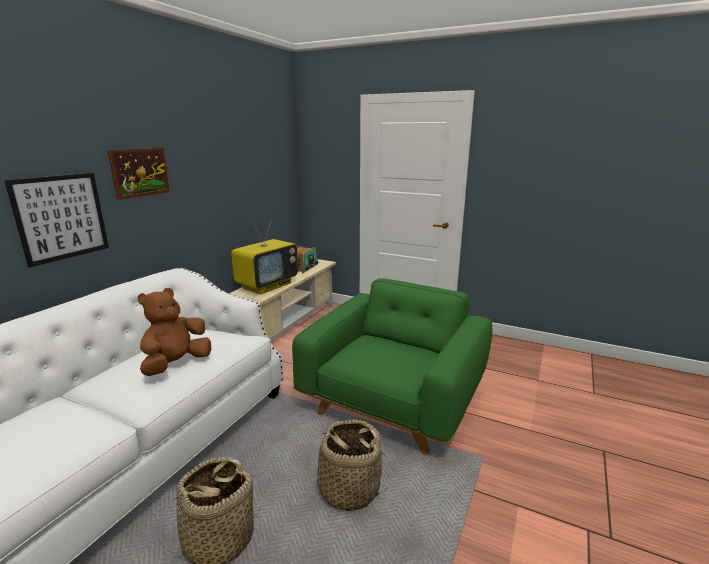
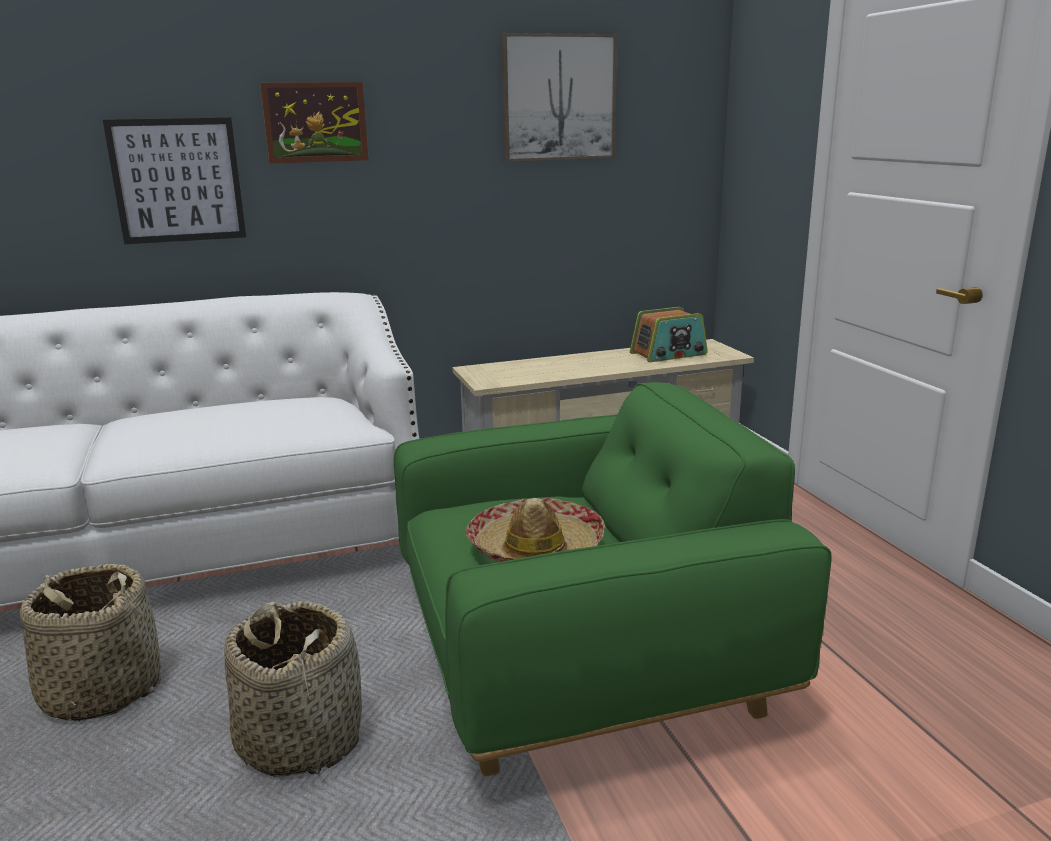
camera: 45 degrees right, 0 degrees up
(176, 364) = (219, 427): brown plush toy -> none
(244, 153) = (558, 98): none -> picture
(267, 286) = (550, 367): television -> none
(397, 358) = (536, 548): none -> hat

